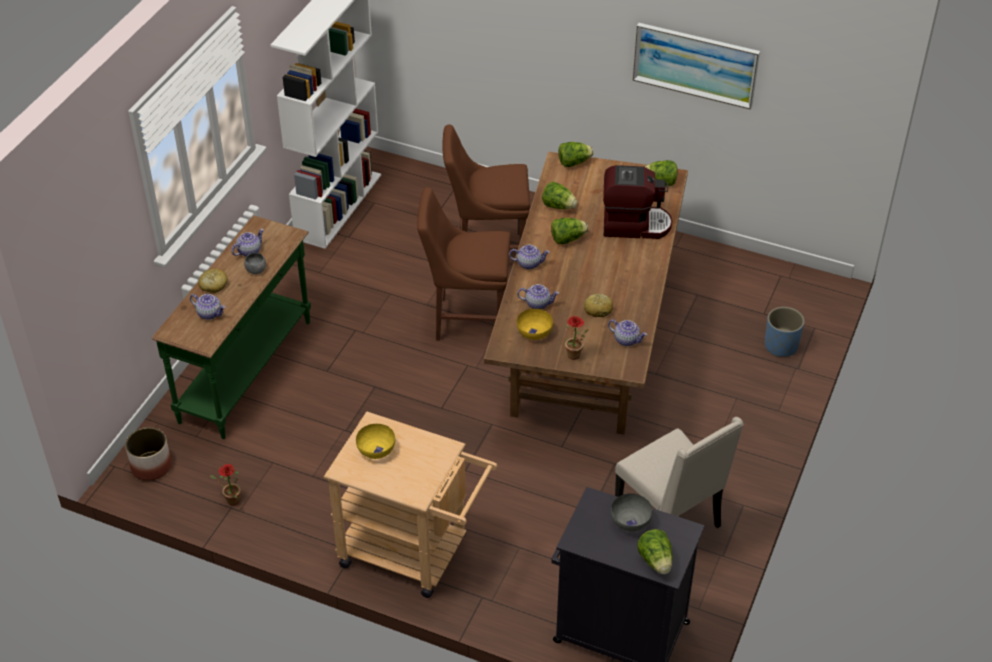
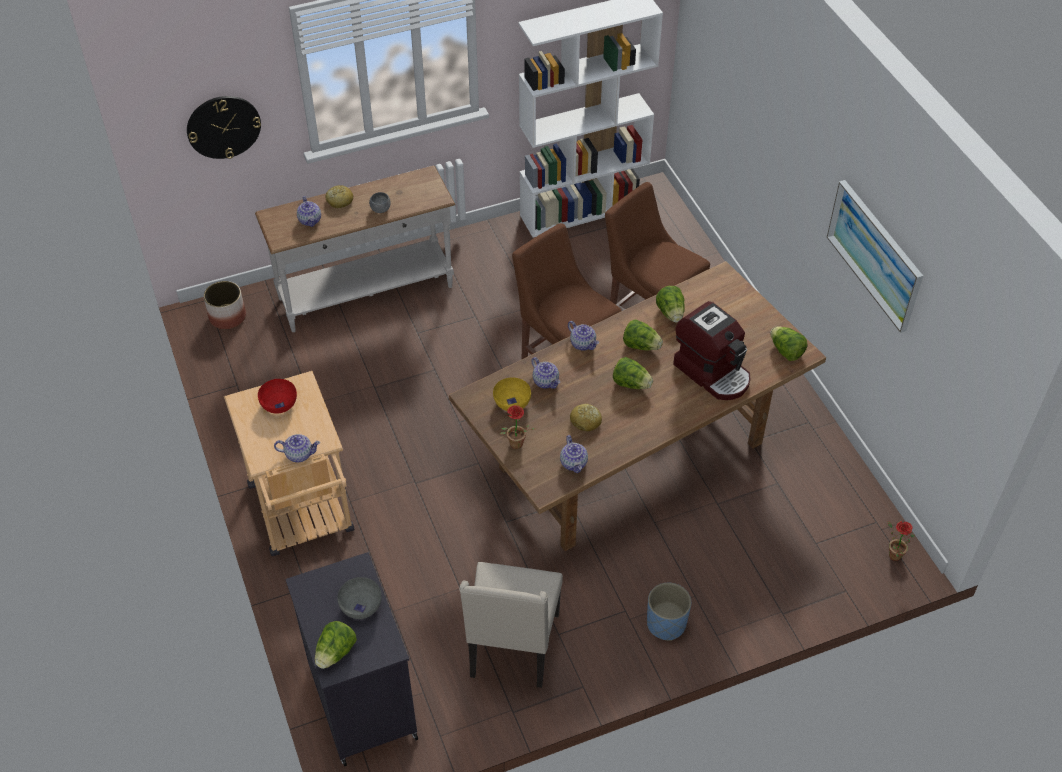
camera: 45 degrees right, 5 degrees up
(102, 264) = (223, 126): none -> wall clock
(230, 500) = (242, 379): potted plant -> potted plant (892, 554)
(247, 371) = (366, 294): green console table -> white console table
(249, 251) = (395, 191): teapot -> teapot (299, 454)
(376, 449) = (279, 404): yellow bowl -> red bowl
(574, 162) = (734, 285): lettuce -> lettuce (631, 383)
(781, 346) = (793, 583): blue planter -> blue planter (666, 624)

